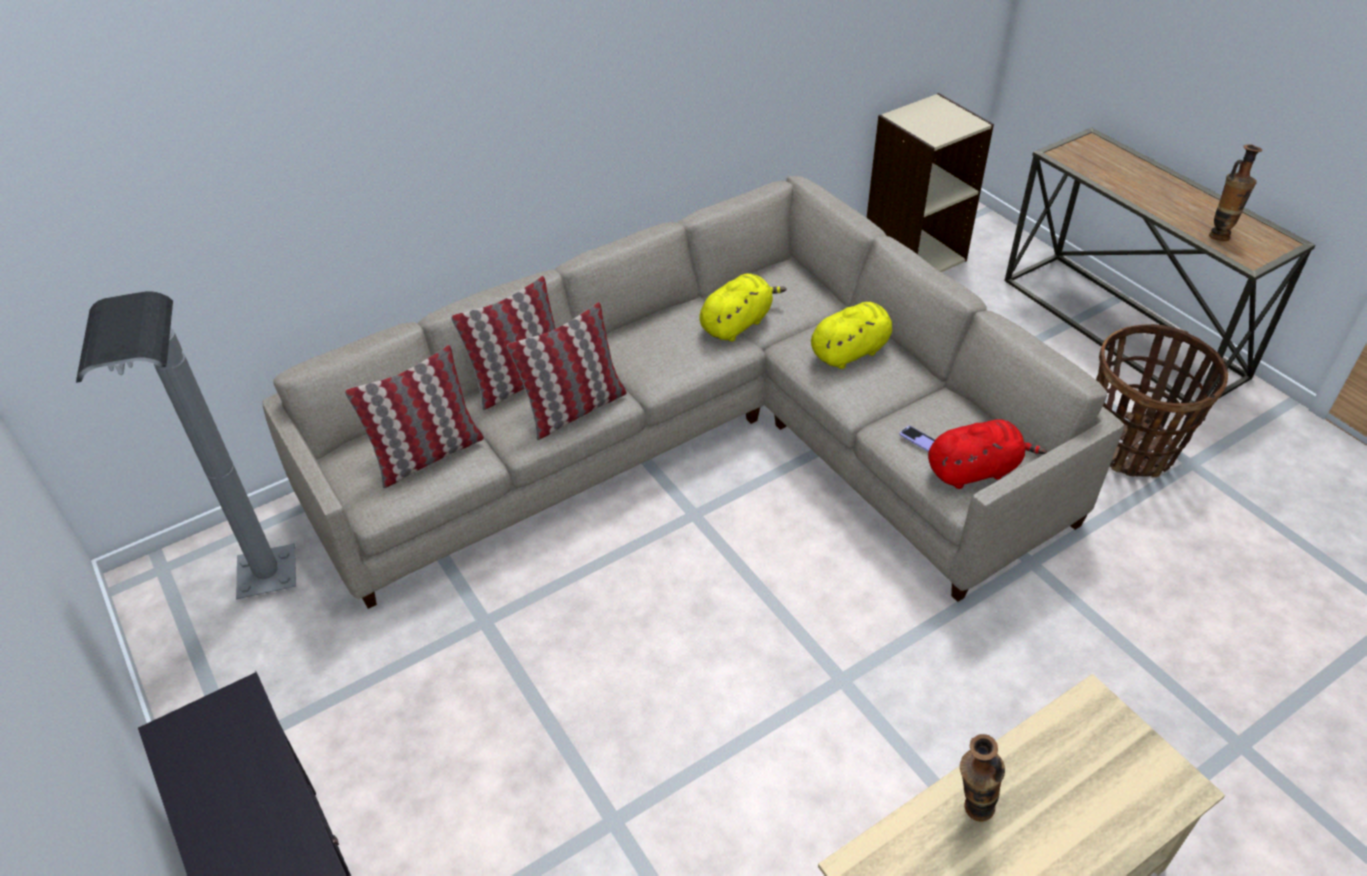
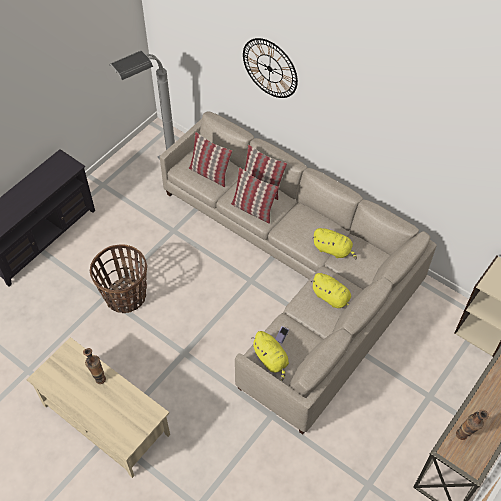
camera: 70 degrees right, 10 degrees up
(377, 119) = (270, 68): none -> wall clock
(975, 470) = (271, 359): red plush toy -> yellow plush toy
(1131, 447) = (368, 454): basket -> basket (125, 297)

